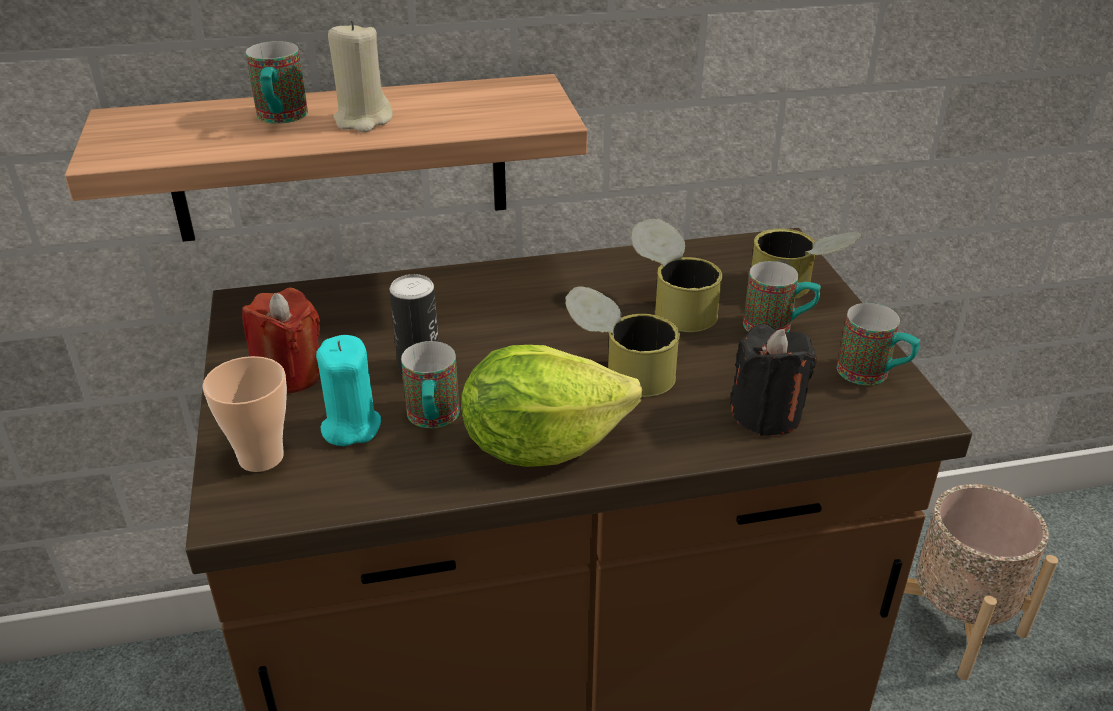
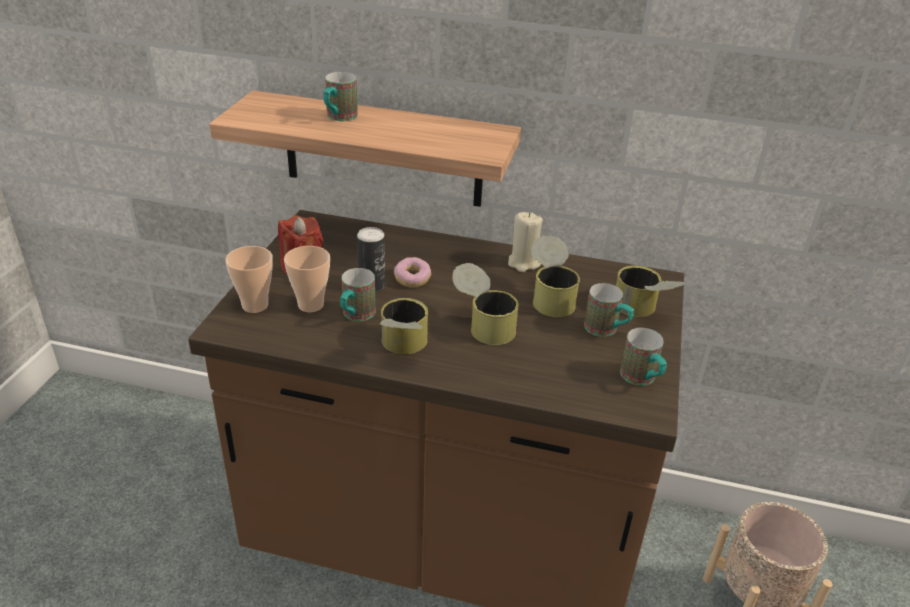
camera: 25 degrees right, 0 degrees up
(350, 427) = (311, 305): turquoise candle -> cup
(363, 120) = (380, 129): beige candle -> beige candle (524, 263)
(470, 340) = (412, 279): none -> donut
(541, 444) = (402, 349): lettuce -> can
(766, 414) = (549, 378): black candle -> none

